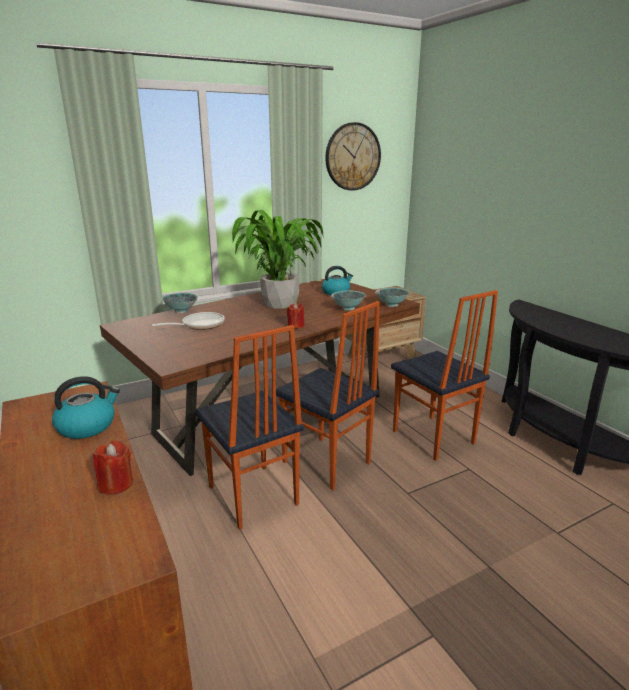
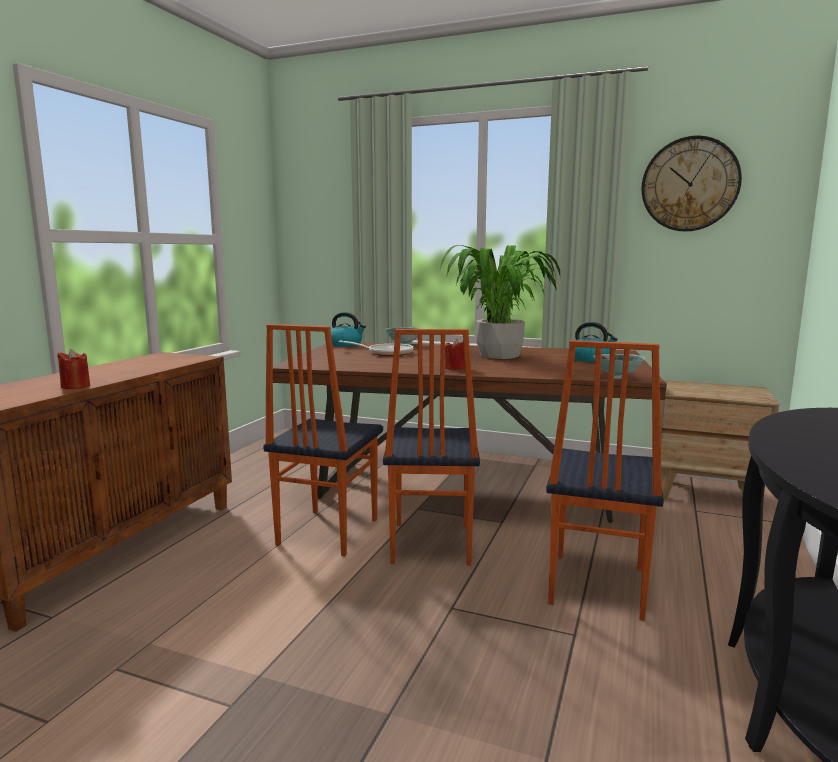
camera: 50 degrees right, 10 degrees down
(87, 426) = (148, 367): kettle -> kettle (346, 344)
(348, 309) = (554, 370): bowl -> none

